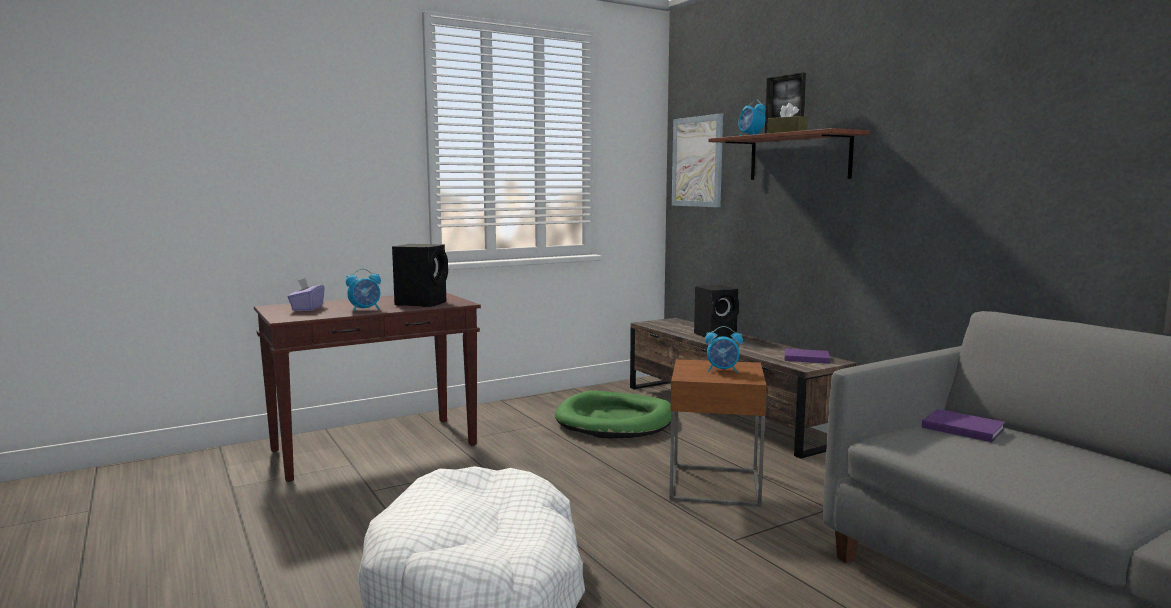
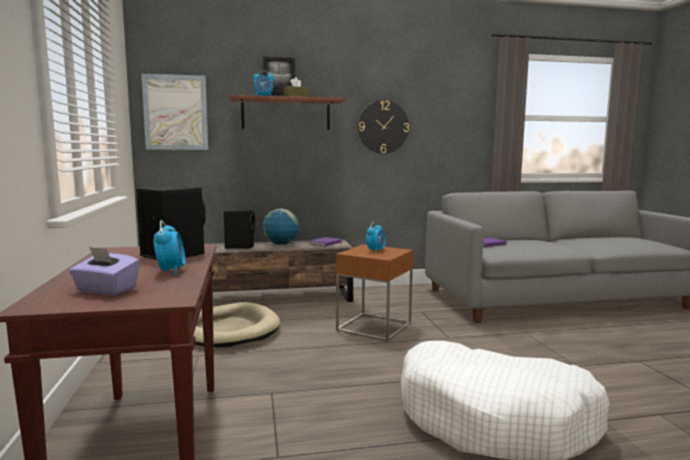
camera: 70 degrees left, 0 degrees up
(615, 421) = (228, 330): green dog bed -> beige dog bed
(758, 345) = (281, 244): none -> globe
(936, 171) = (383, 127): none -> wall clock

